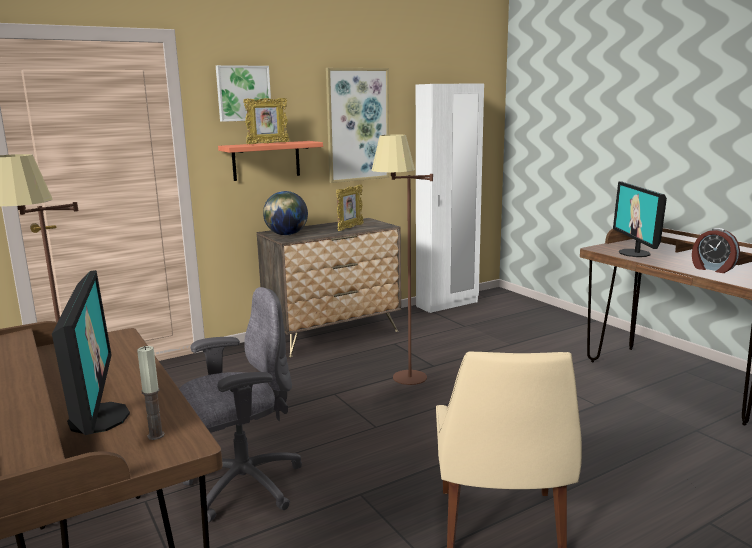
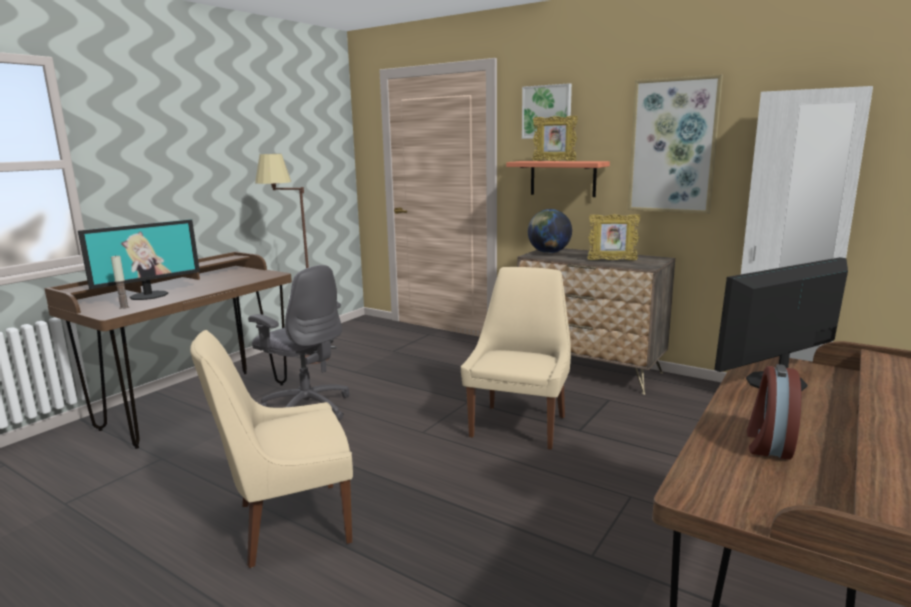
camera: 65 degrees right, 0 degrees up
(403, 383) = (519, 425): brown floor lamp -> beige chair

